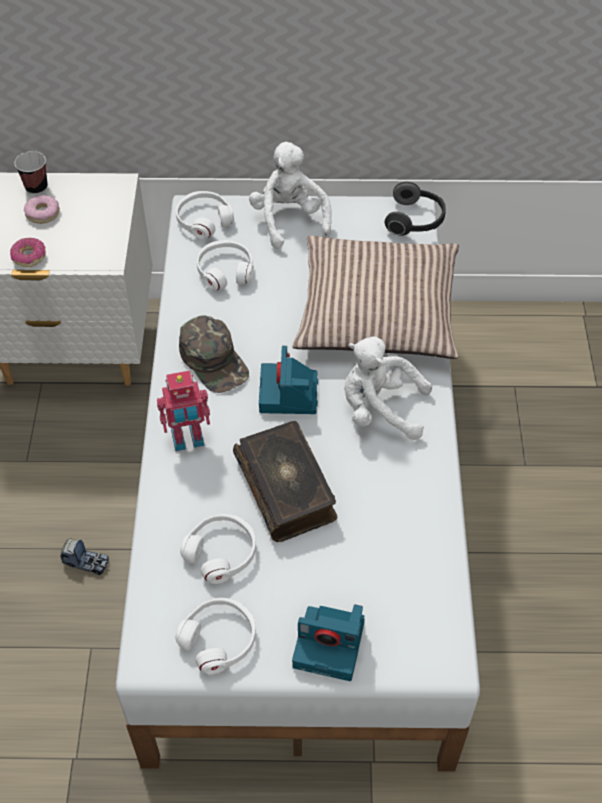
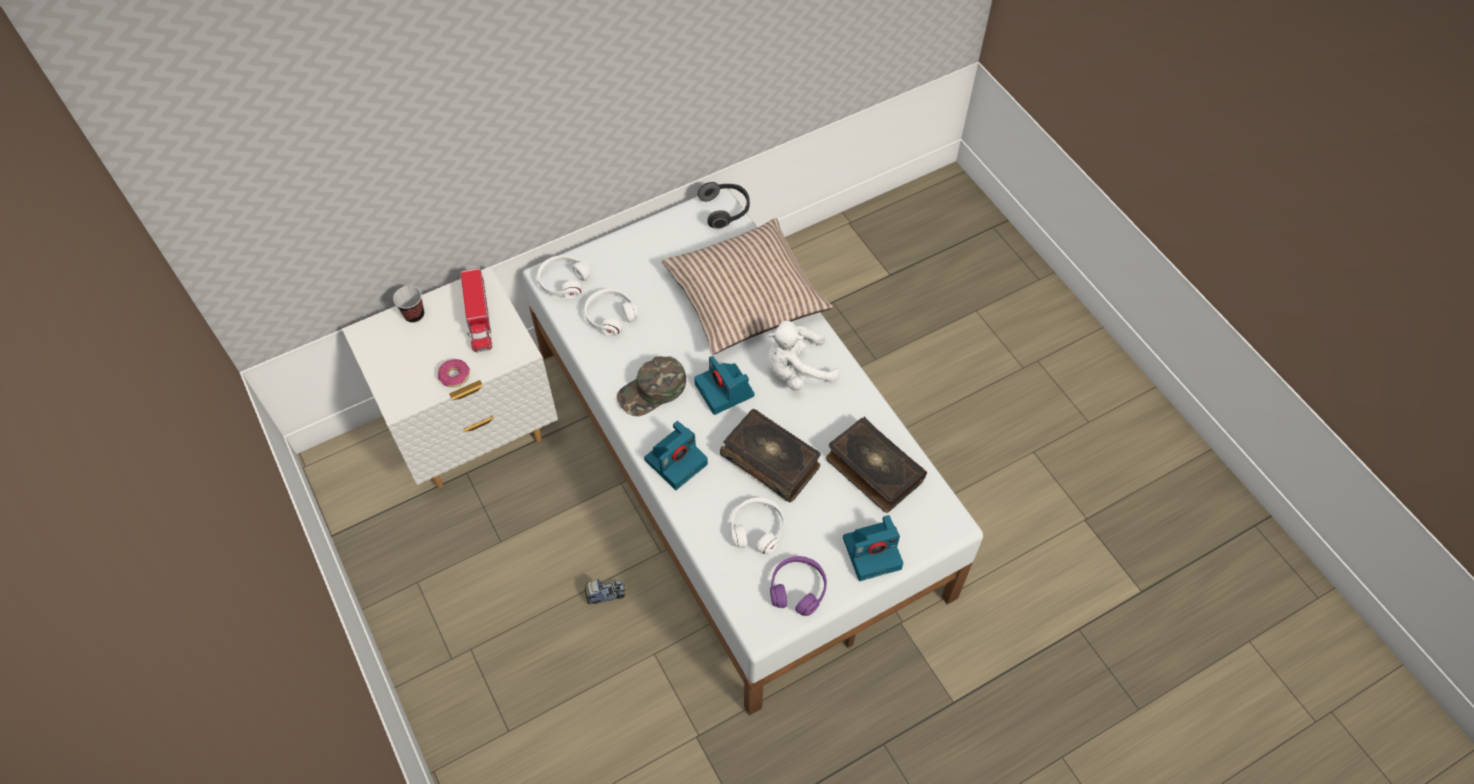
camera: 30 degrees left, 5 degrees up
(43, 213) = (437, 335): donut -> none
(92, 214) = (479, 317): none -> toy truck
(188, 440) = (676, 460): toy robot -> camera
(214, 360) = (652, 391): green cap -> green cap turned 120 degrees clockwise
(219, 639) = (798, 588): white headphones -> purple headphones
(289, 220) = (630, 251): white plush toy -> none
(393, 554) = (873, 470): none -> book

